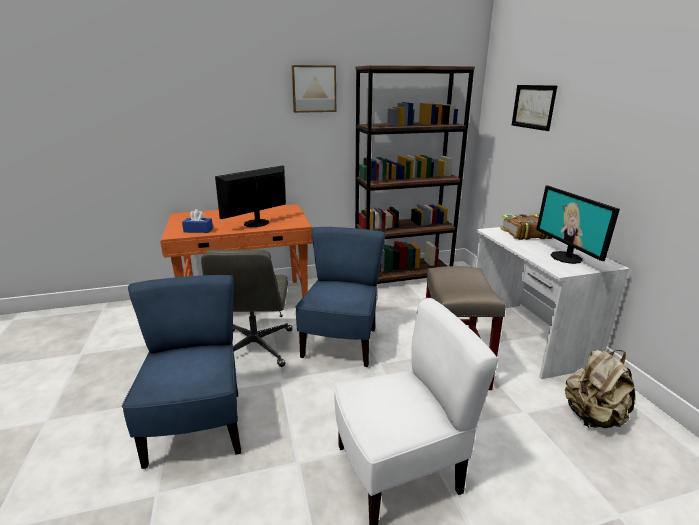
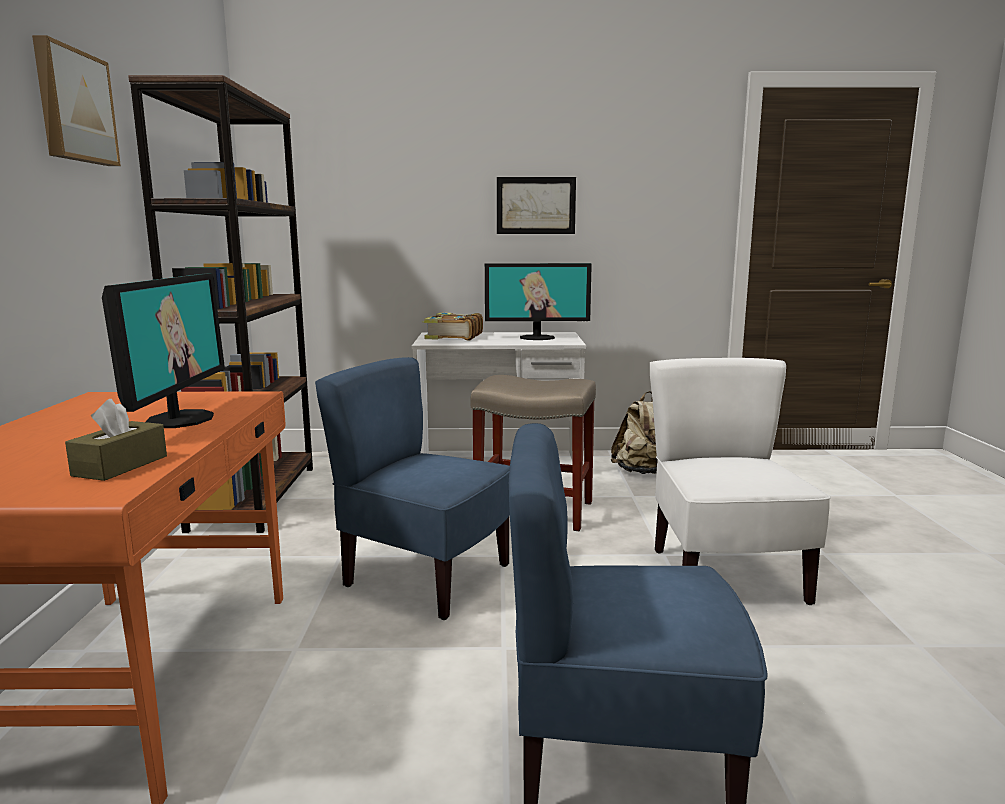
camera: 75 degrees left, 10 degrees down
(198, 230) = (120, 466): blue tissue box -> brown tissue box
(255, 348) = (370, 674): grey office chair -> none
(256, 223) = (178, 419): monitor -> monitor turned 150 degrees counterclockwise
(533, 107) = (372, 179): picture -> picture (536, 205)

